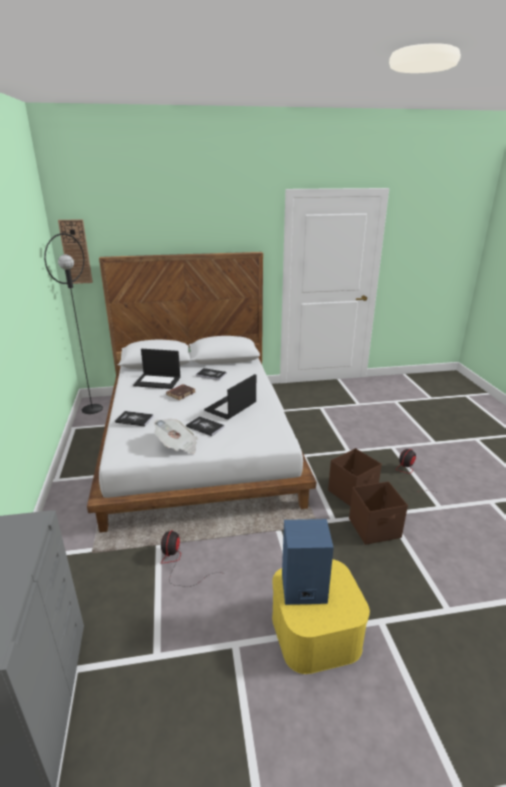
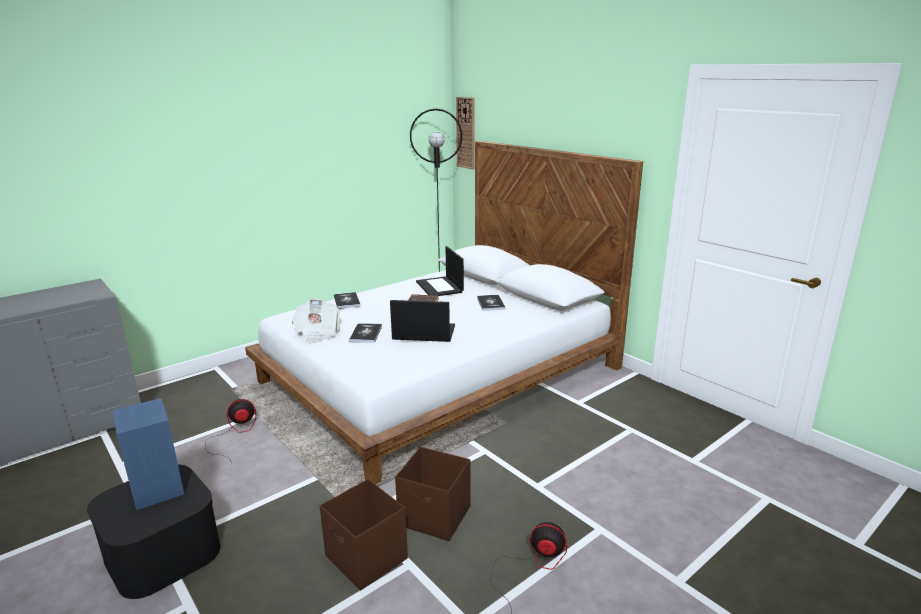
camera: 60 degrees right, 5 degrees down
(315, 631) = (162, 552): yellow storage box -> black storage box

